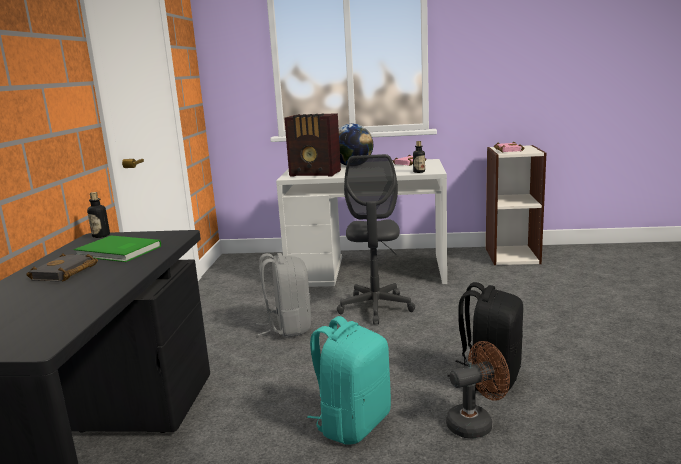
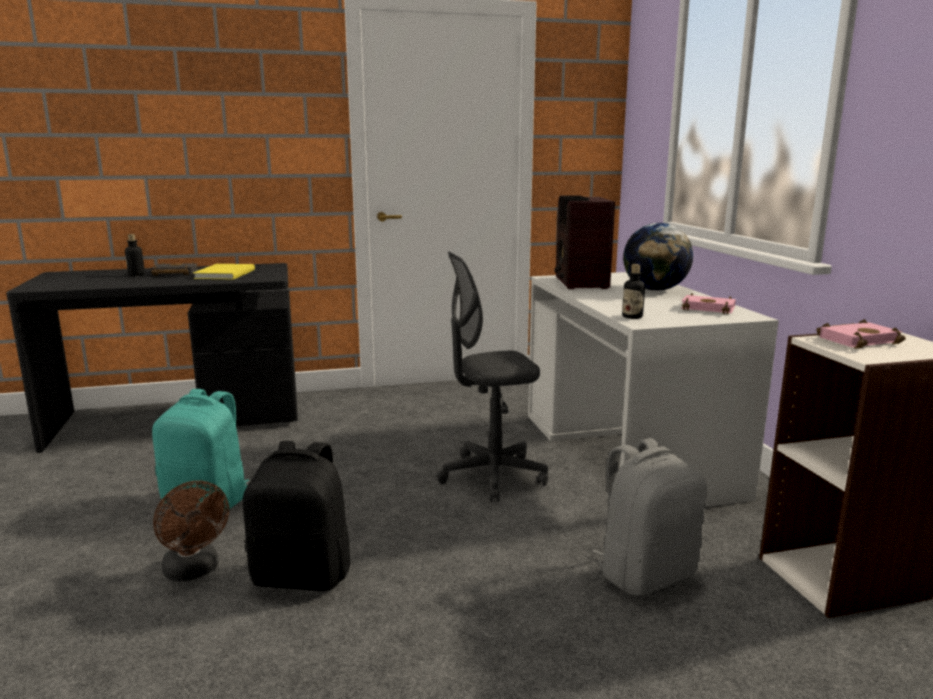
camera: 70 degrees right, 0 degrees up
(101, 235) = (275, 266): bottle -> bottle (136, 275)
(118, 252) = (223, 274): green book -> yellow book
(288, 327) = (414, 437): grey backpack -> grey backpack (645, 573)

